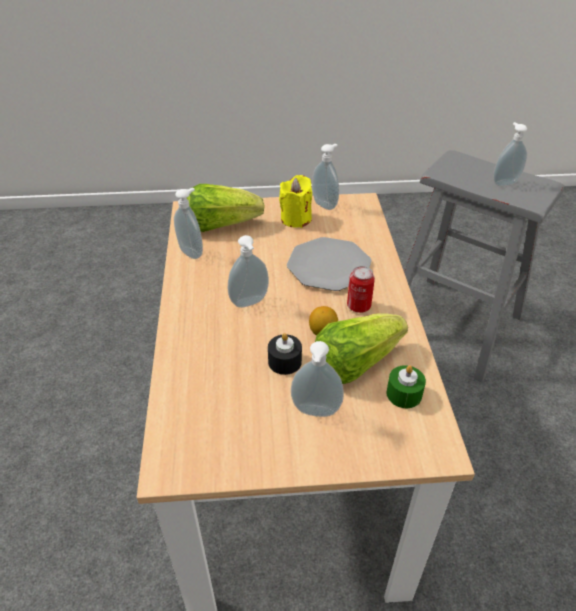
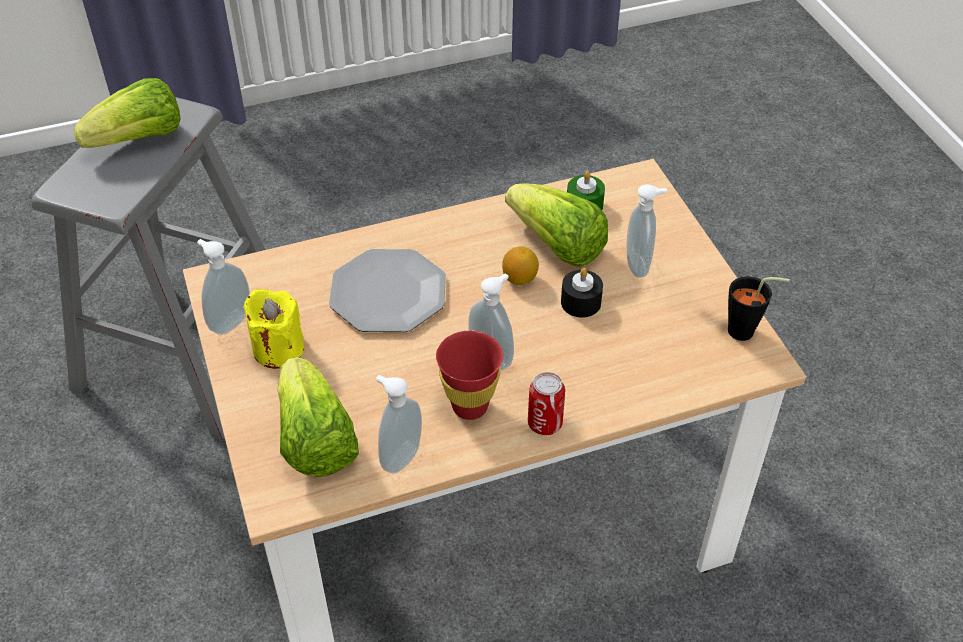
camera: 105 degrees left, 5 degrees up
(206, 468) = (747, 332): none -> black cup
(213, 285) = (470, 406): none -> red cup
(358, 306) = (461, 254): can -> can (545, 423)
(504, 182) = (139, 139): soap dispenser -> lettuce

